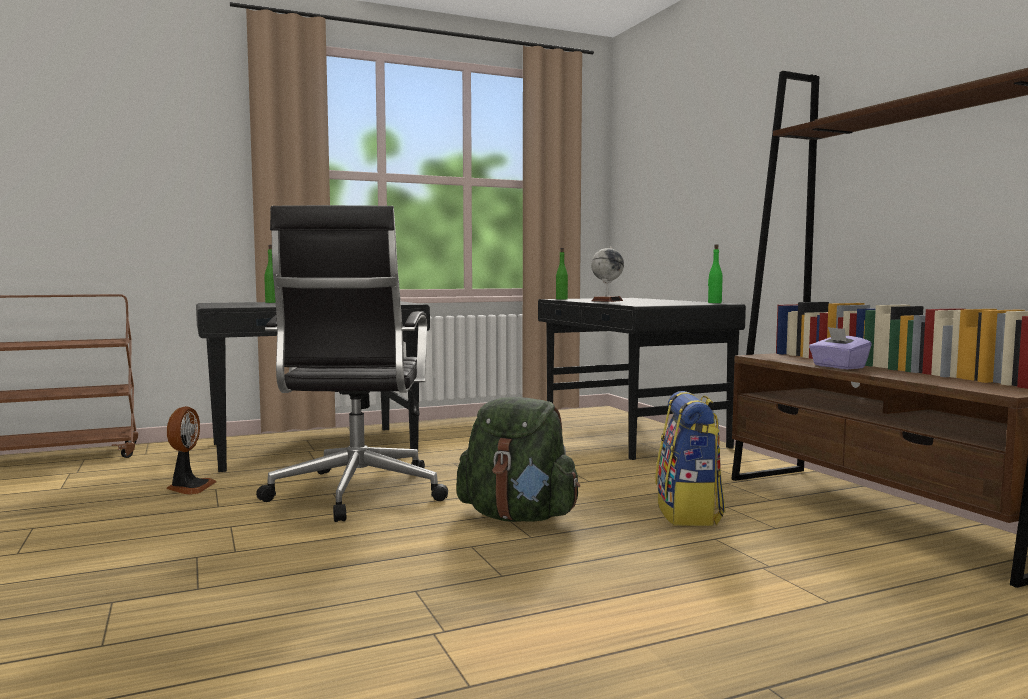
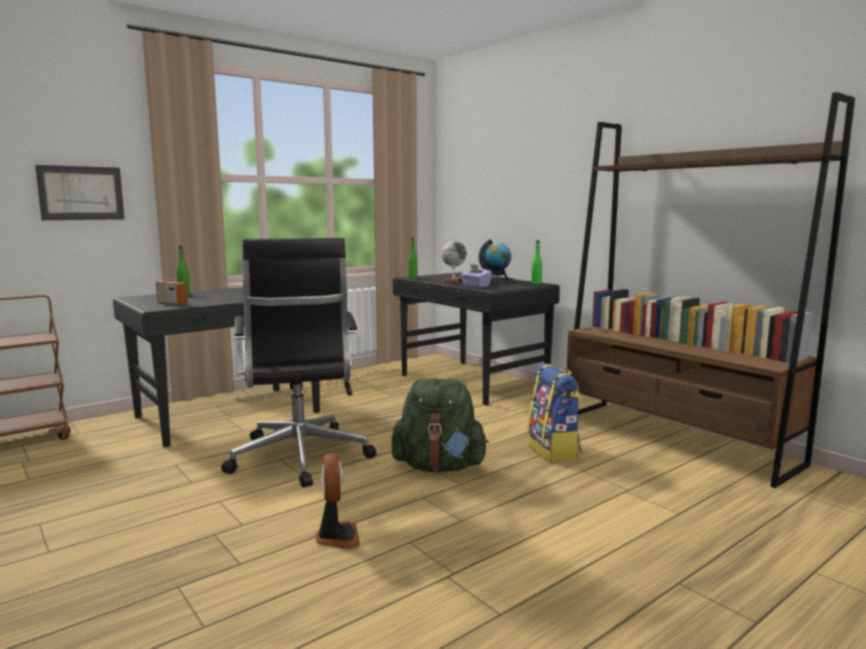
camera: 15 degrees left, 5 degrees up
(174, 187) = (81, 193): none -> picture
(189, 487) = (150, 466): fan -> fan (336, 537)
(243, 305) = (172, 304): none -> radio
(664, 301) = (497, 281): none -> globe
(838, 367) = (648, 342): purple tissue box -> purple tissue box (475, 286)

